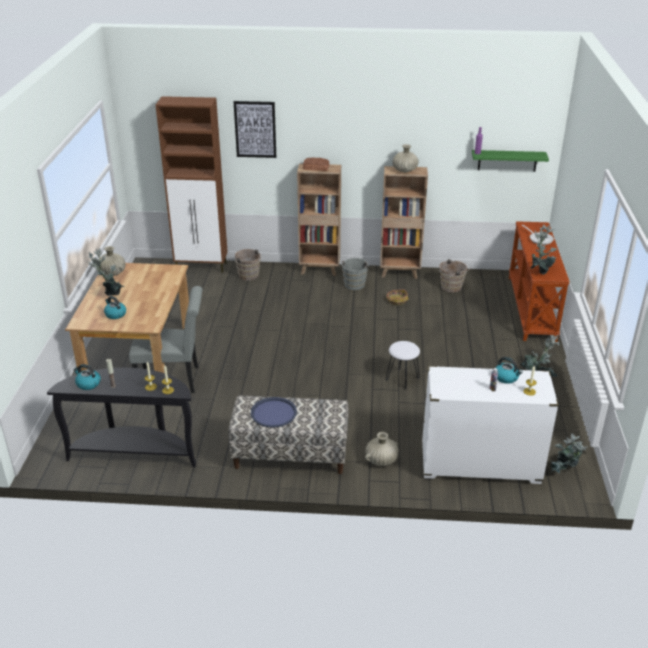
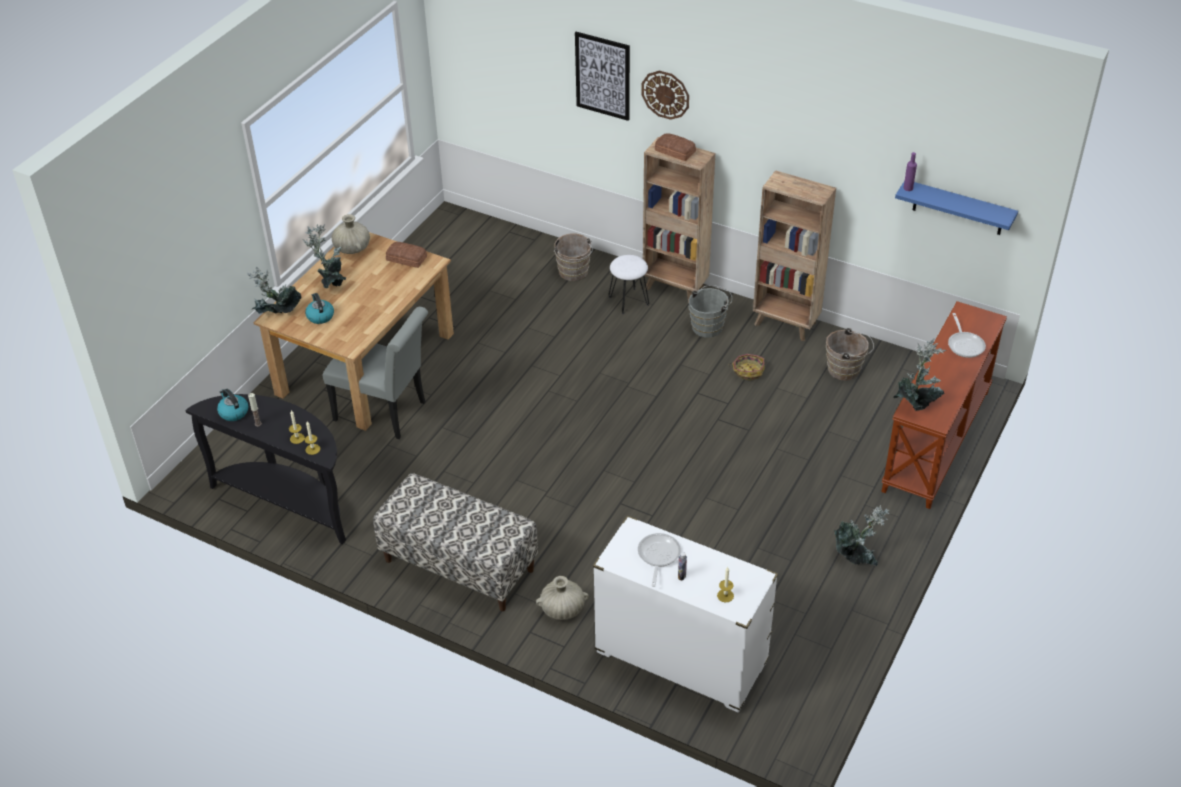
camera: 25 degrees right, 10 degrees up
(156, 271) = (406, 259): none -> bread
(202, 267) = (521, 240): brown cabinet -> none
(273, 413) = (437, 511): blue tray -> none
(302, 132) = (665, 94): none -> wall clock
(402, 379) = (669, 500): white stool -> white stool (628, 301)
(405, 170) = (798, 186): beige vase -> none
(468, 382) = (658, 556): none -> frying pan
(506, 377) = (712, 565): kettle -> none
(507, 160) = (958, 208): green shelf -> blue shelf
(564, 471) = (784, 706): potted plant -> potted plant (277, 316)

